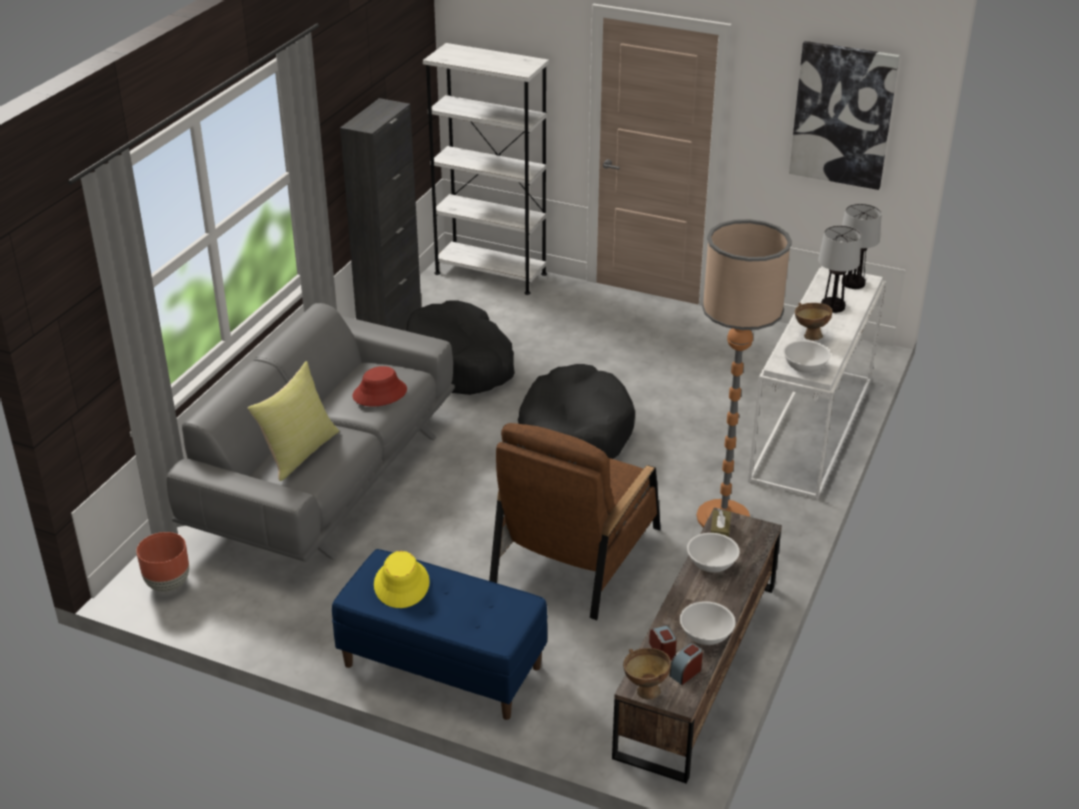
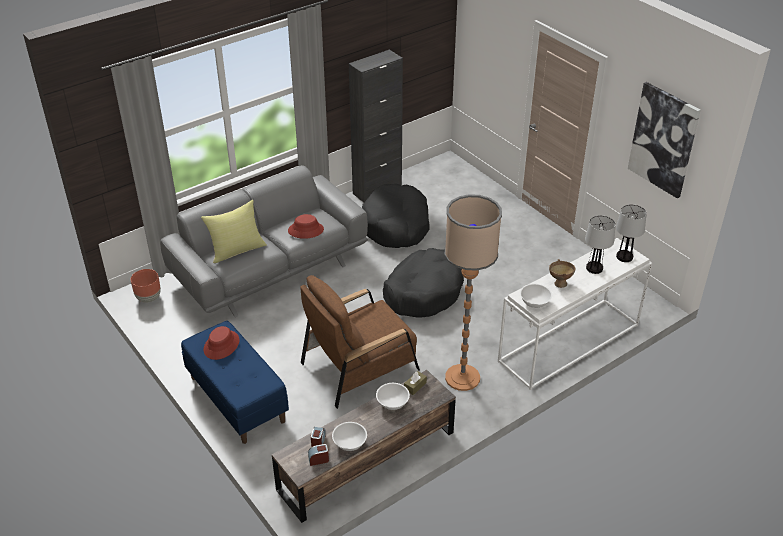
camera: 30 degrees right, 5 degrees up
(402, 584) = (221, 345): yellow hat -> red hat
(490, 273) = (463, 174): white bookcase -> none
(644, 689) = (289, 459): brown bowl -> none

